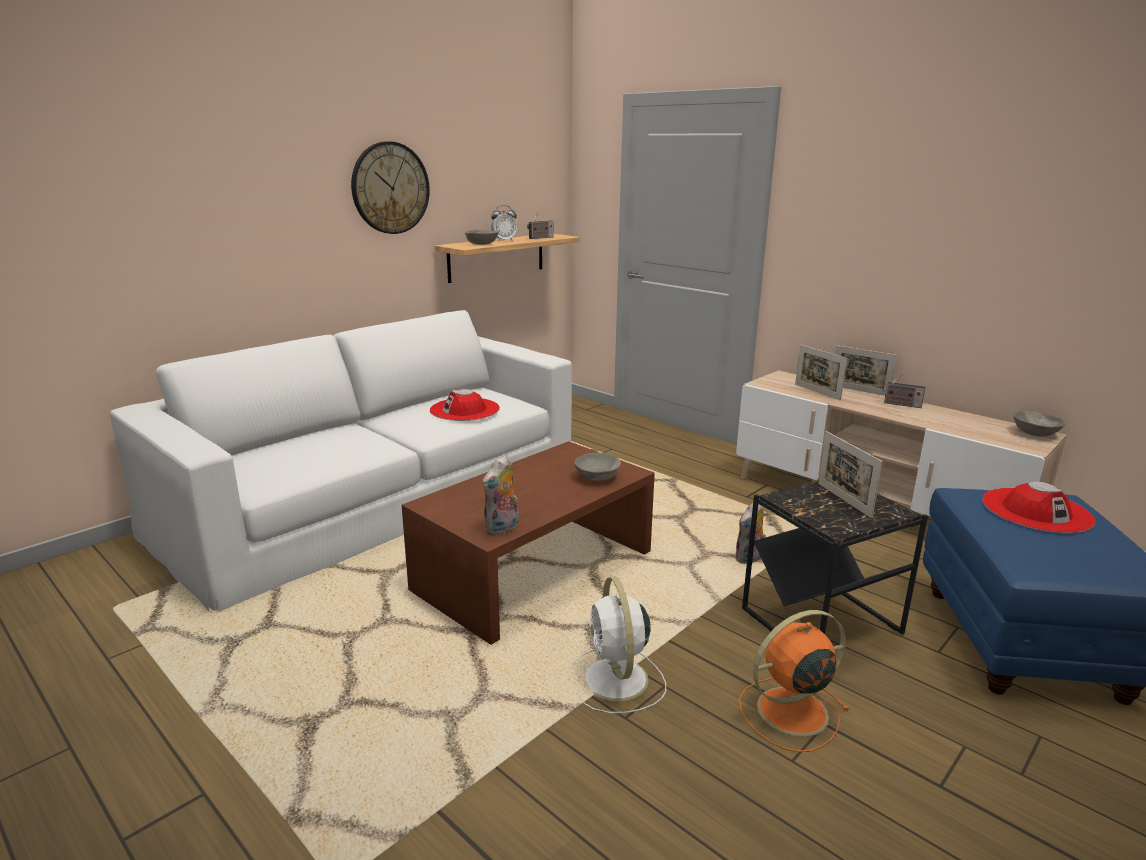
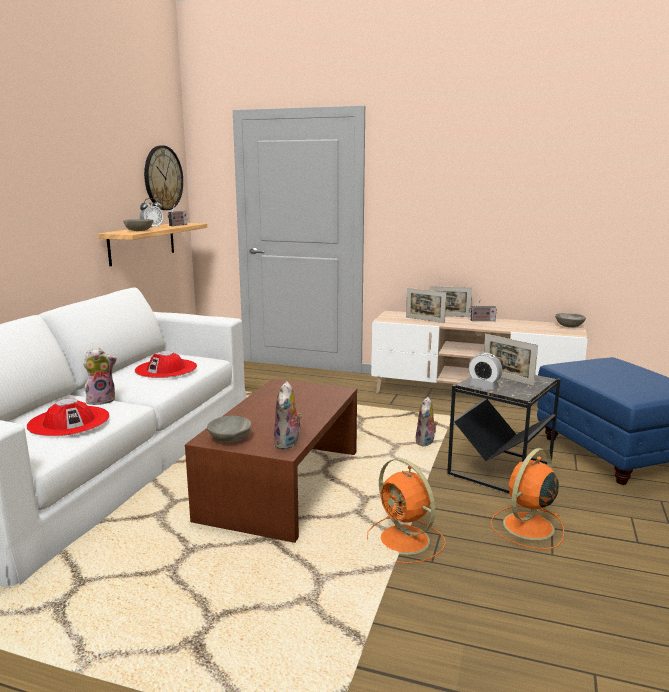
camera: 25 degrees left, 5 degrees down
(372, 436) = (101, 400): none -> plush toy
(390, 188) = (61, 183): wall clock -> wall clock (163, 178)
(597, 477) = (320, 398): grey bowl -> grey bowl (230, 439)
(616, 681) = (406, 541): white fan -> orange fan
(794, 506) = (483, 387): none -> alarm clock
(1036, 510) = (605, 367): red hat -> red hat (69, 421)

